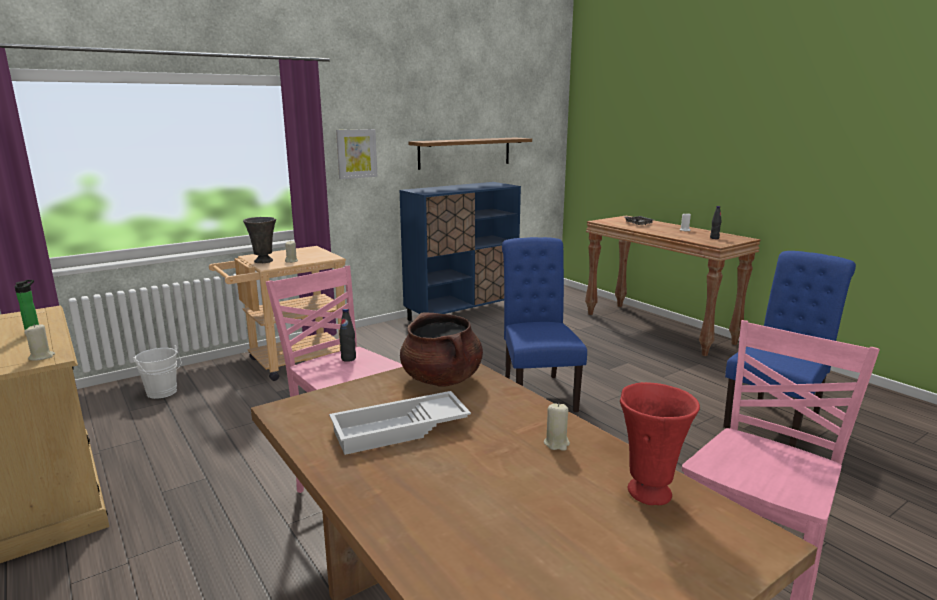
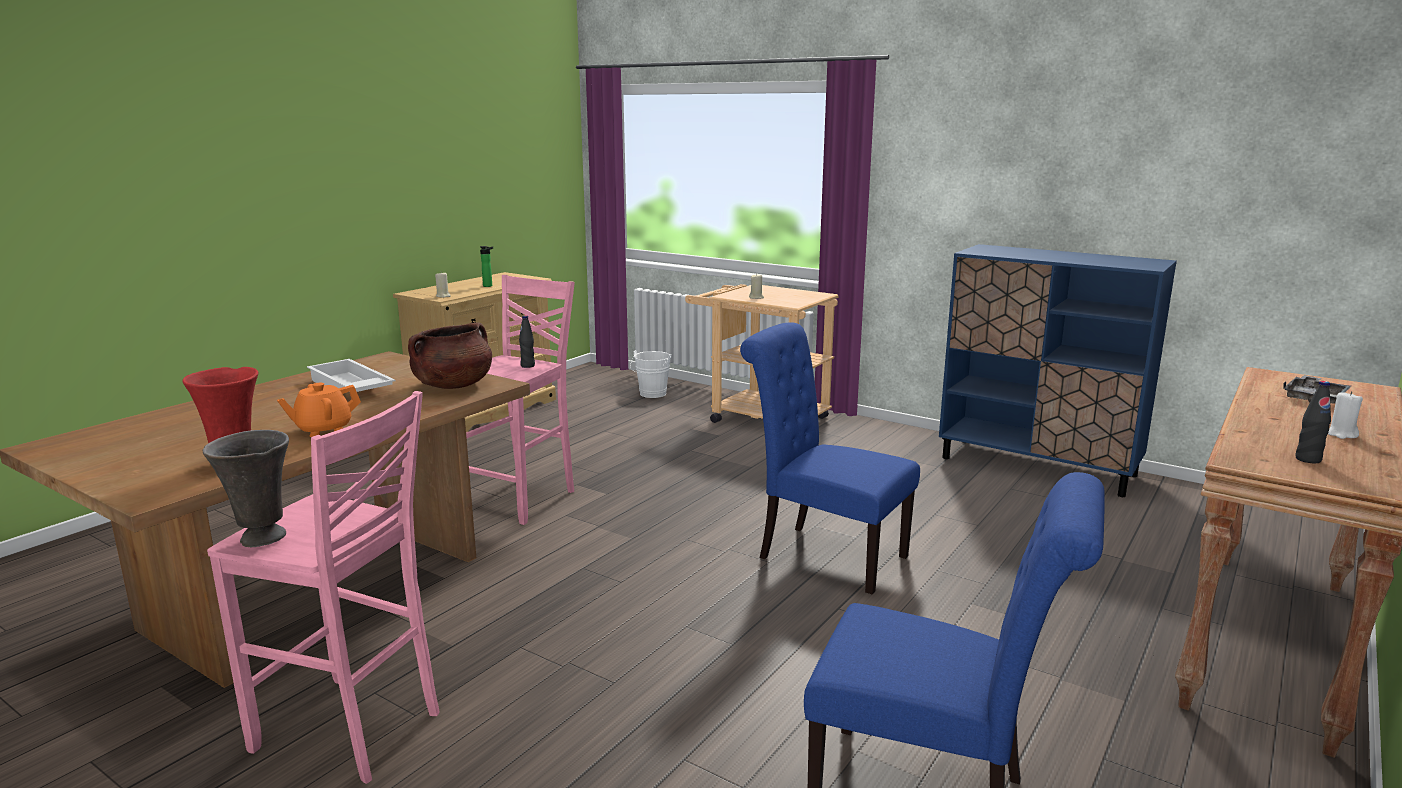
camera: 70 degrees right, 0 degrees up
(264, 261) = (742, 292): grey vase -> grey vase (261, 539)
(356, 153) = (925, 184): picture -> none
(465, 152) = (1124, 201): shelf -> none
(537, 391) = (824, 555): blue chair -> blue chair turned 120 degrees counterclockwise
(556, 443) = (323, 429): beige candle -> orange teapot

